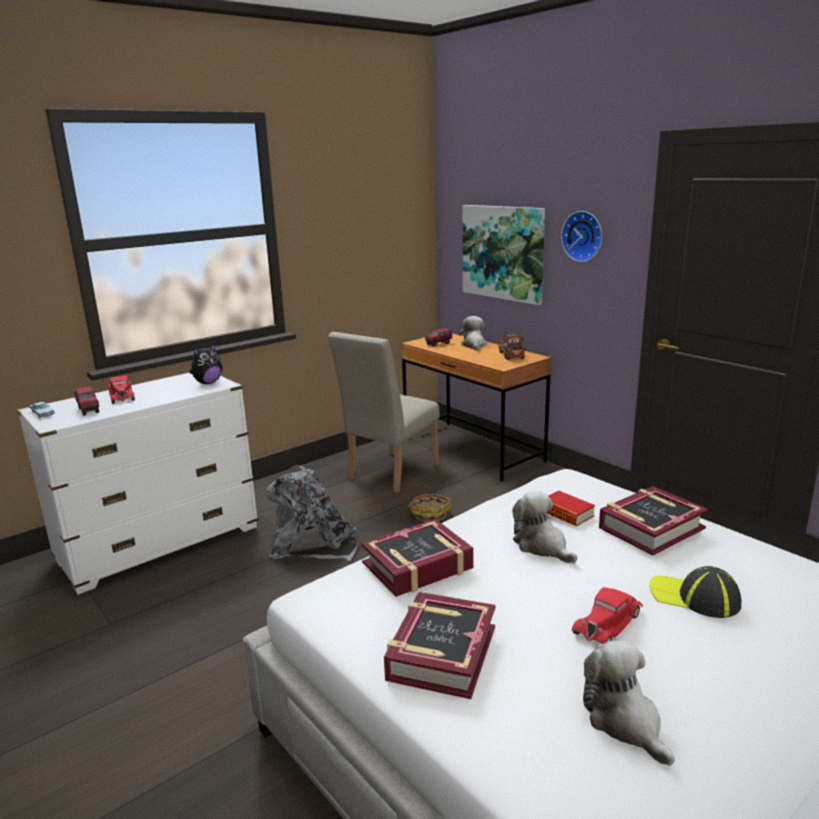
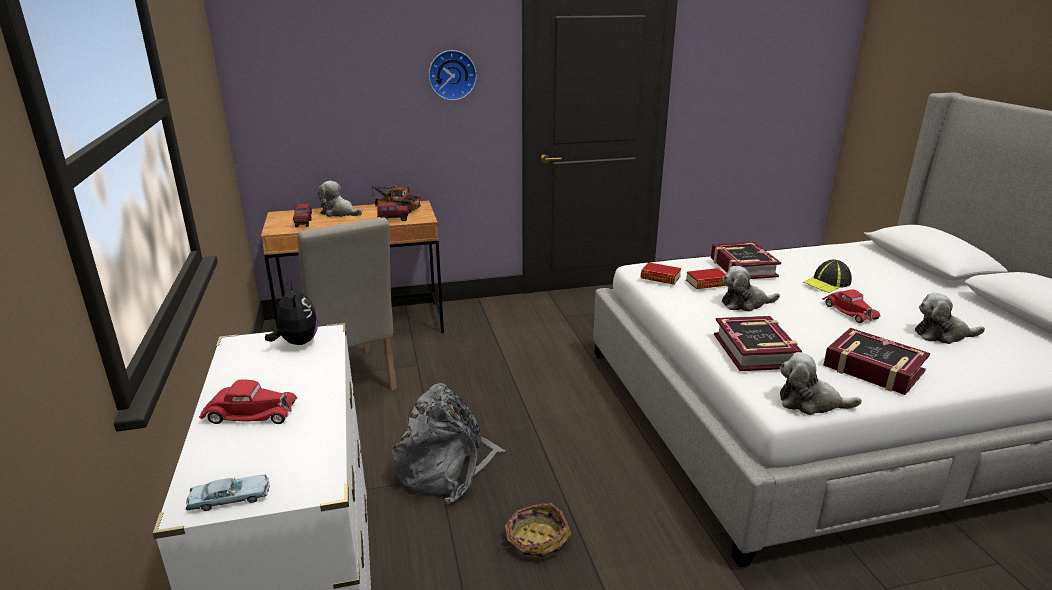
camera: 65 degrees left, 5 degrees up
(89, 410) = (283, 447): toy truck -> toy truck (393, 219)
(326, 613) = (810, 402): none -> plush toy
(430, 514) = (460, 383): basket -> basket (536, 540)
(503, 252) = (346, 103): picture -> none
(548, 488) = (660, 277): none -> book

